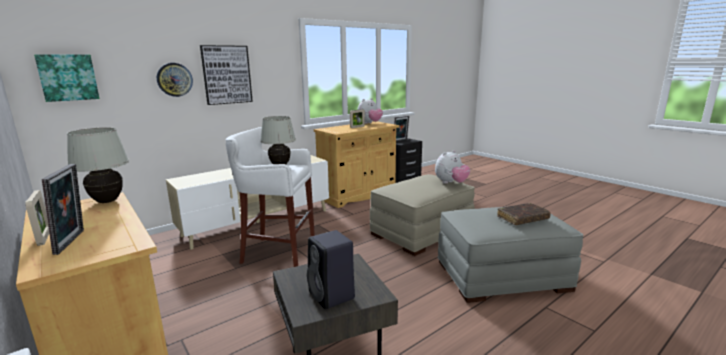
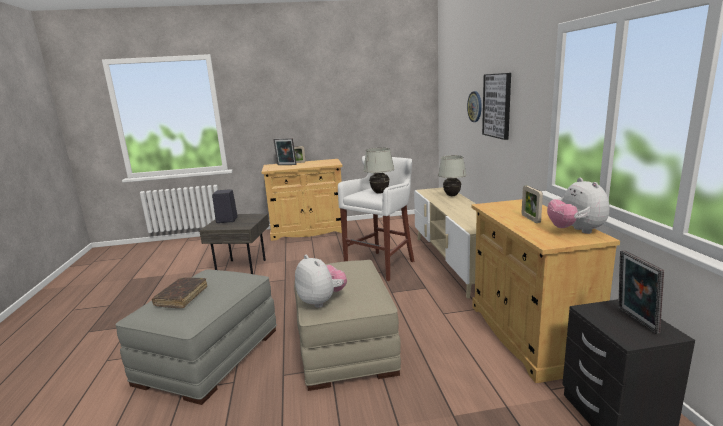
camera: 120 degrees right, 0 degrees up
(68, 77) = (447, 99): picture -> none
(107, 201) = (329, 164): white table lamp -> white table lamp (451, 195)
(451, 183) = (322, 301): plush toy -> plush toy turned 150 degrees clockwise

